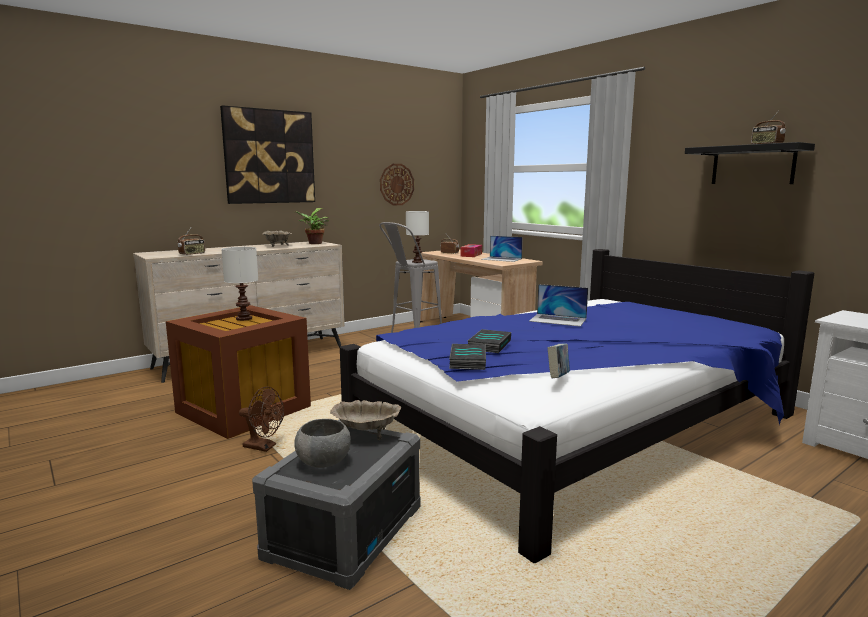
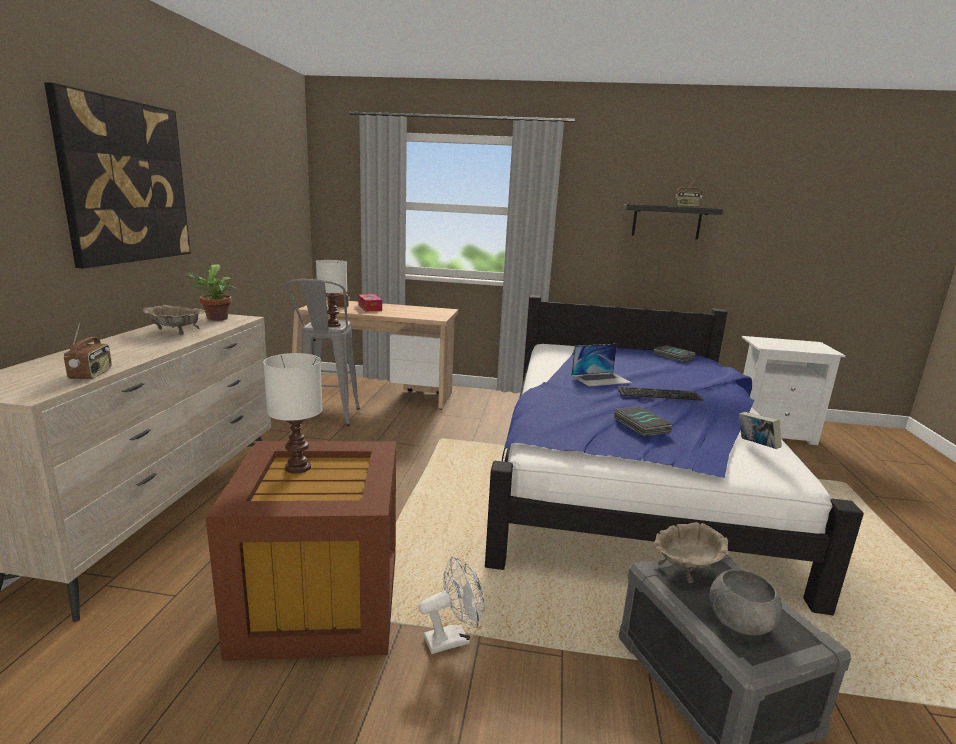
camera: 45 degrees left, 5 degrees up
(264, 447) = (453, 638): brown fan -> white fan
(396, 184) = (262, 221): wall clock -> none
(466, 360) = (677, 450): book -> book (673, 356)
(501, 259) = (417, 311): laptop -> none
(581, 335) = (659, 393): none -> keyboard

